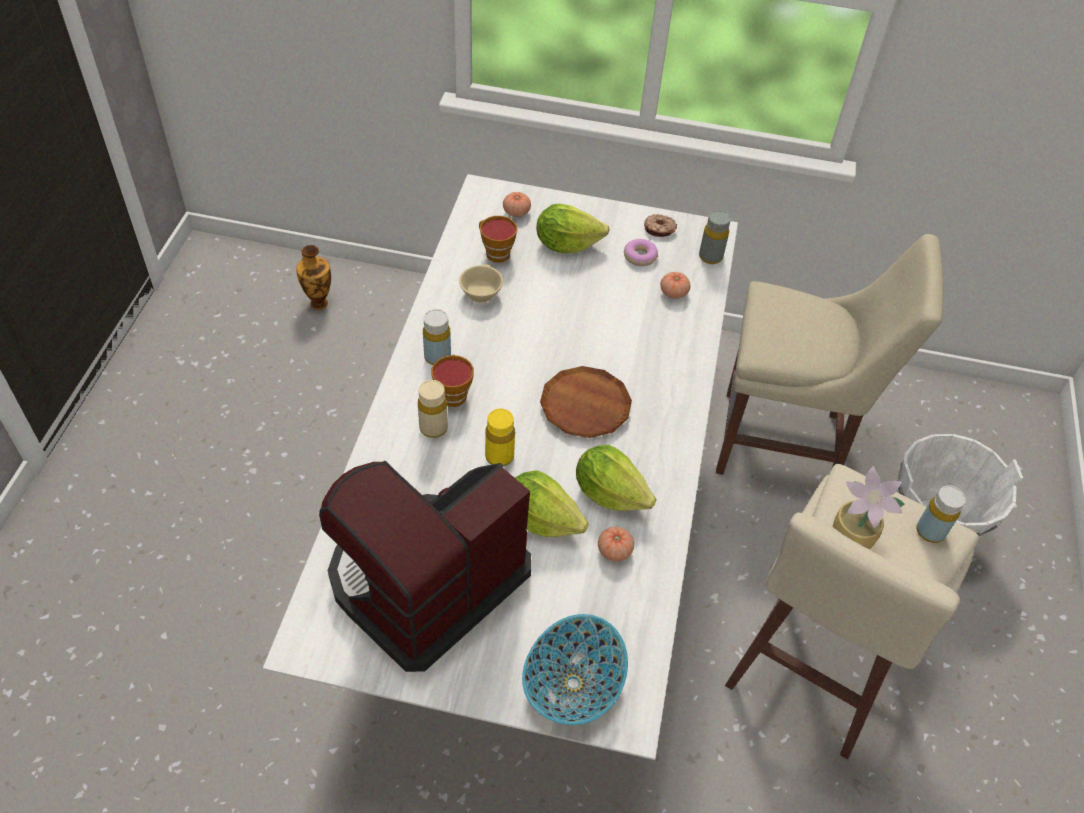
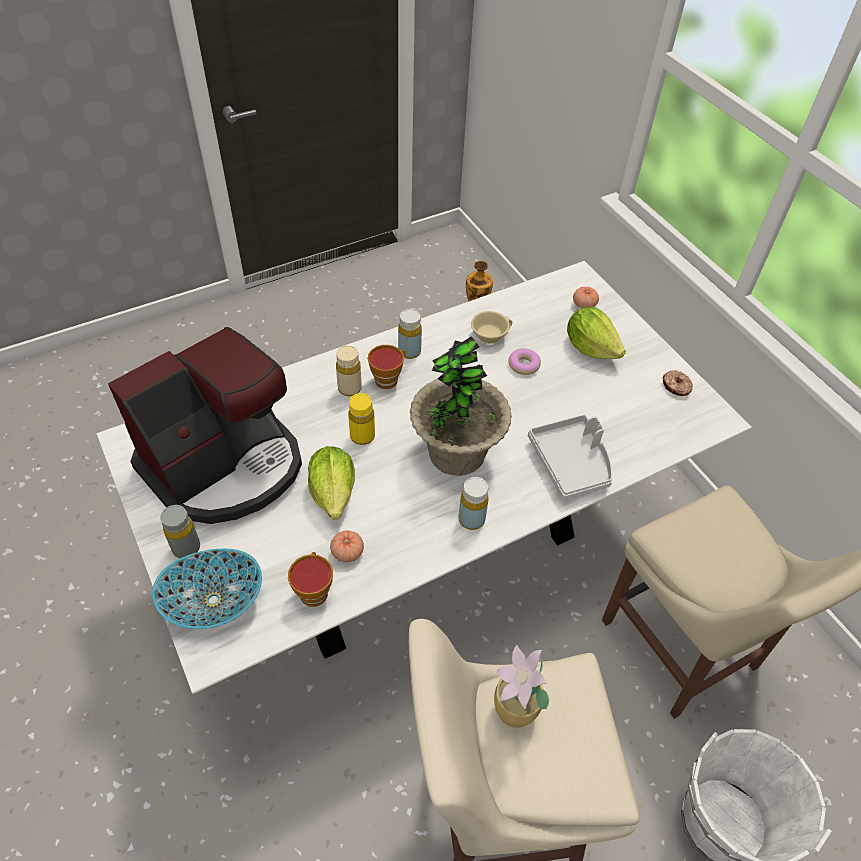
camera: 50 degrees right, 0 degrees up
(425, 581) = (225, 465): coffee machine -> coffee machine turned 135 degrees clockwise
(495, 253) = (533, 319): cup -> cup (313, 590)
(585, 406) = (456, 453): brown plate -> potted plant
(610, 493) = (395, 517): lettuce -> none
(640, 256) = (634, 393): donut -> donut (523, 365)
(668, 344) = (571, 463): none -> grey tray
(673, 293) = (625, 434): tomato -> none
(710, 257) = (691, 433): grey bottle -> grey bottle (186, 548)
(930, 531) = (592, 770): yellow bottle -> yellow bottle (471, 519)

